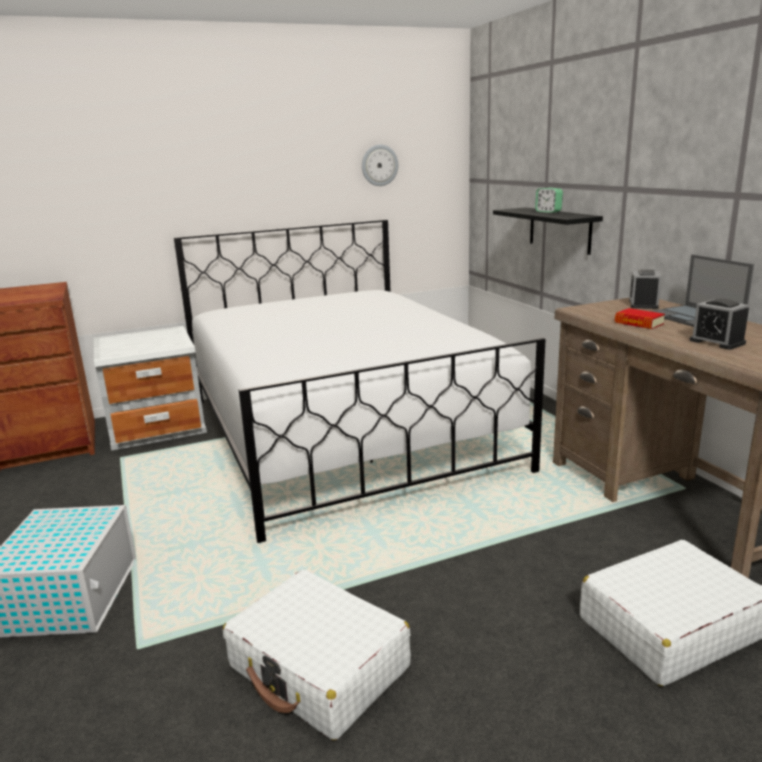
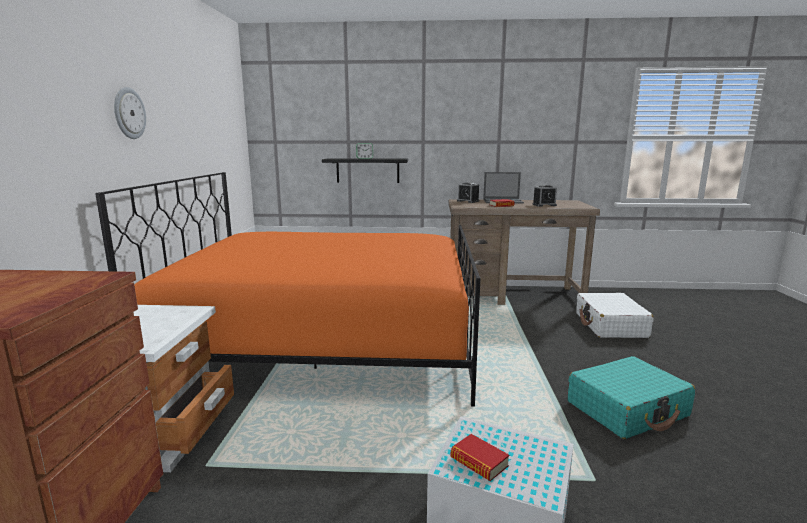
camera: 65 degrees left, 5 degrees down
(48, 526) = (479, 462): none -> book
(319, 668) = (627, 409): white suitcase -> turquoise suitcase
(343, 432) = (326, 344): white bed -> orange bed
(379, 165) = (212, 124): wall clock -> wall clock (129, 113)

